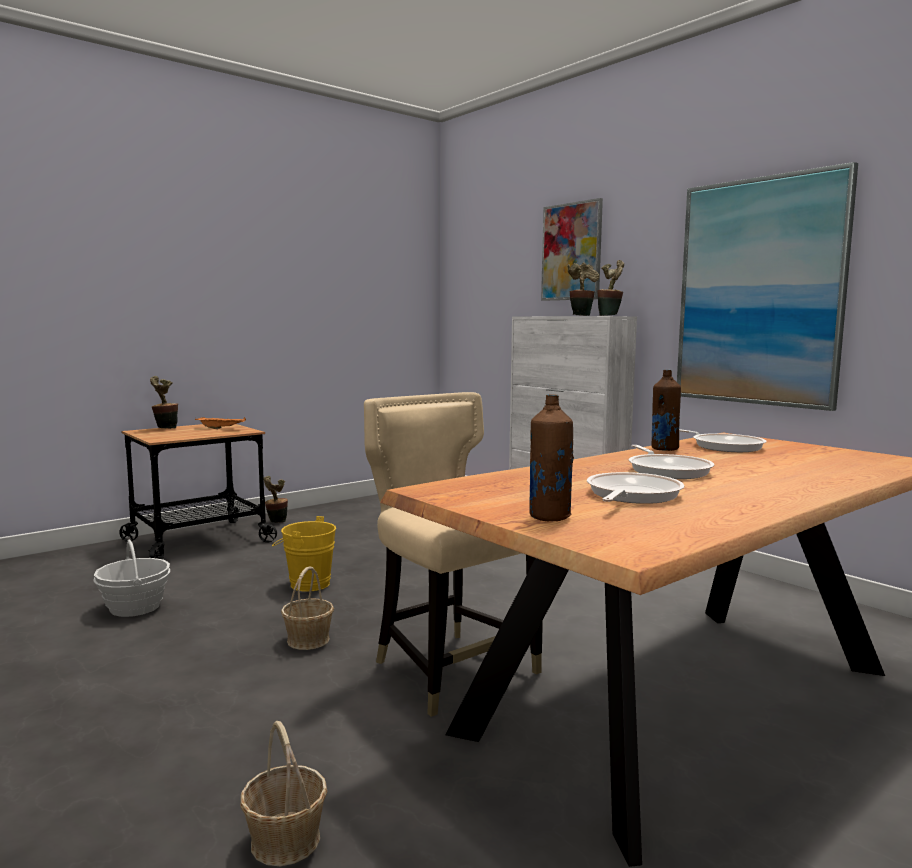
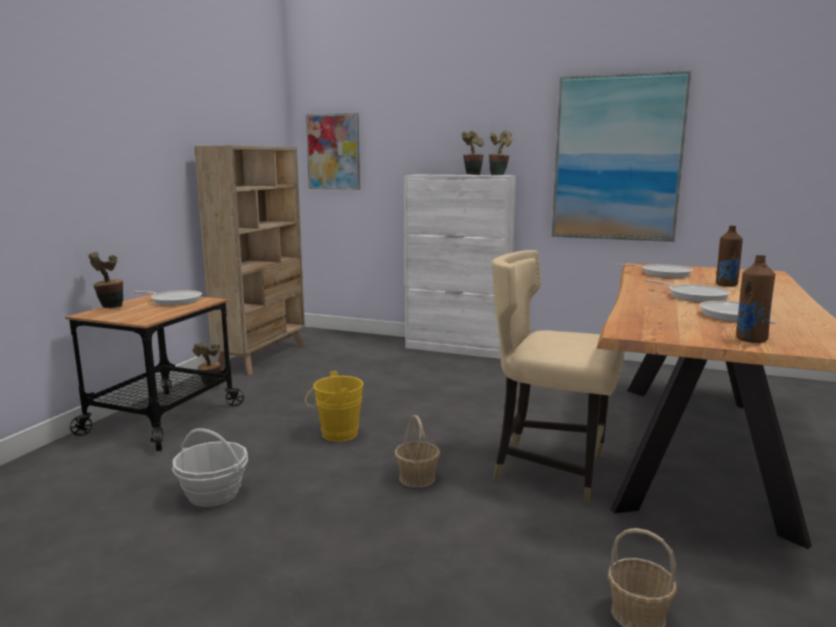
camera: 30 degrees left, 5 degrees up
(222, 428) = (174, 300): orange tray -> frying pan
(359, 505) = (263, 357): none -> beige bookcase
(571, 252) = (446, 119): picture -> picture (333, 152)
(664, 449) = (640, 280): brown bottle -> brown bottle (726, 285)

